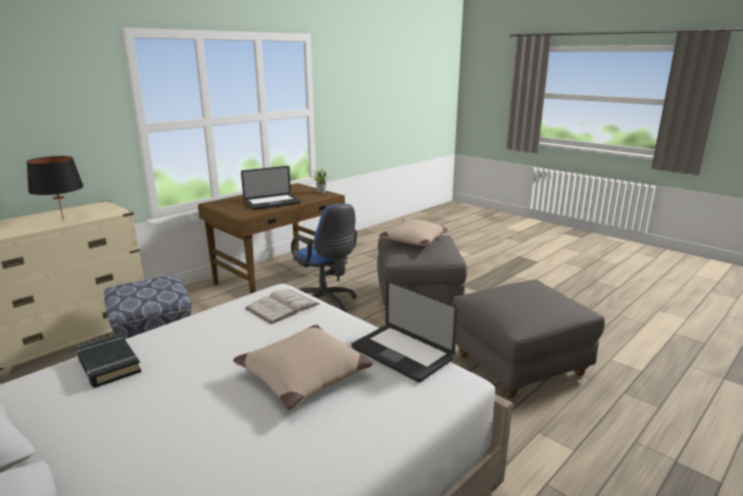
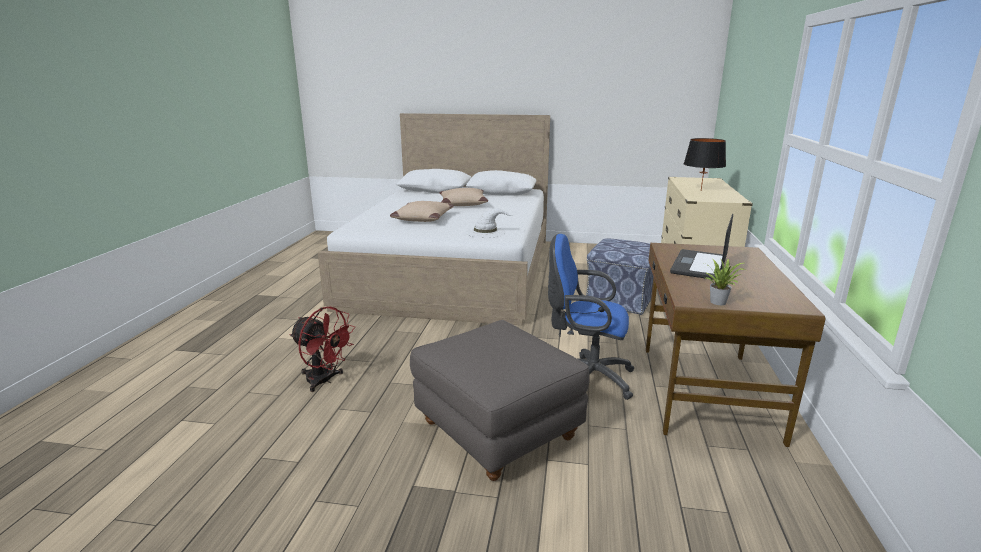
camera: 145 degrees right, 0 degrees up
(108, 365) = (512, 206): black book -> none
(282, 306) = (486, 232): white book -> white hat
(401, 353) = (384, 231): laptop -> none
(414, 240) = (509, 348): beige pillow -> beige pillow (462, 203)
(519, 366) = (324, 381): grey ottoman -> red fan

